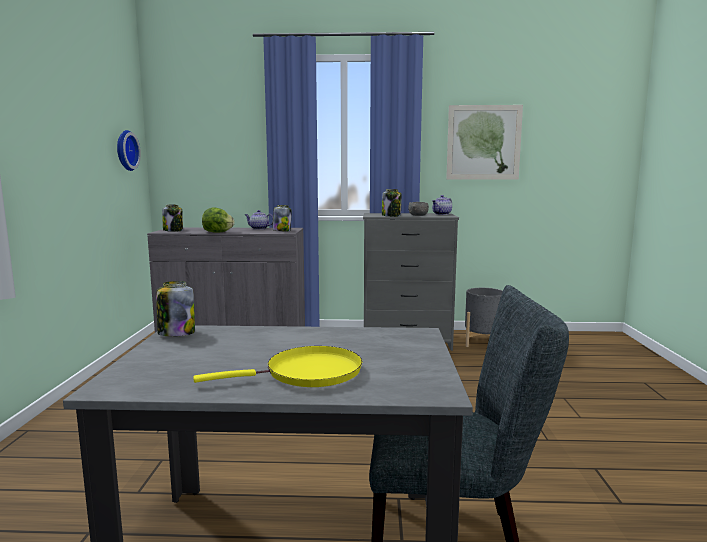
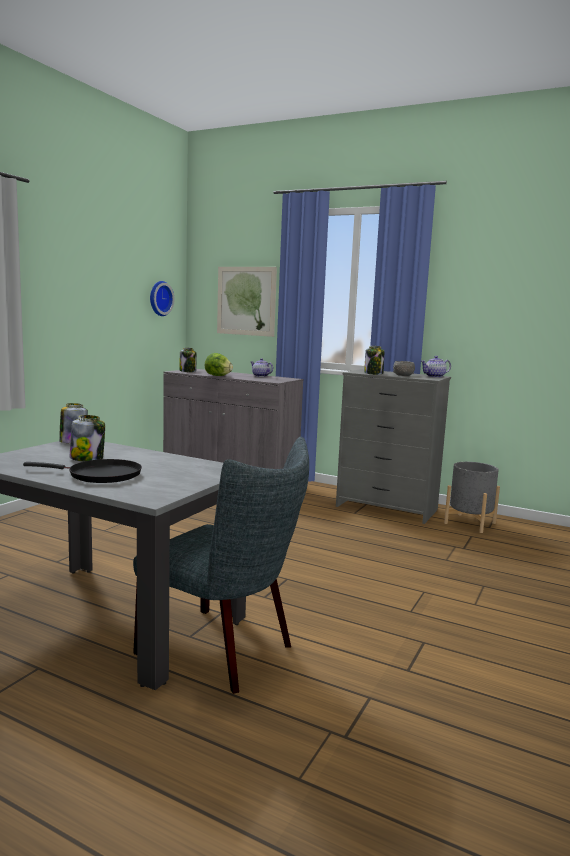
camera: 25 degrees right, 0 degrees up
(282, 231) = (274, 380): jar -> jar (87, 458)
(307, 373) = (100, 475): yellow frying pan -> black frying pan
(483, 142) = (500, 300): picture -> picture (246, 301)

